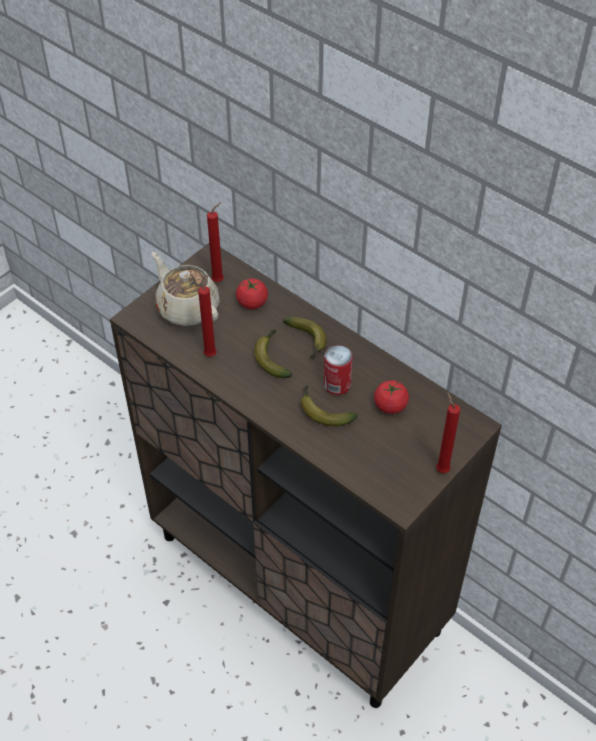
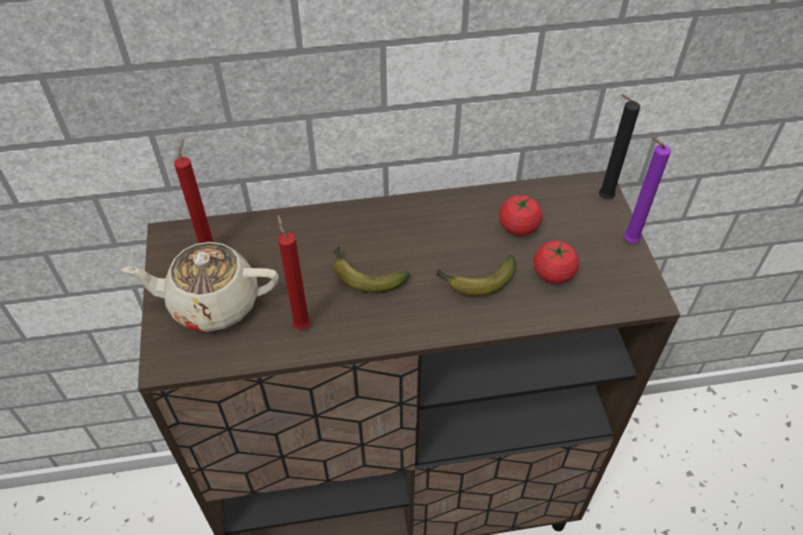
camera: 50 degrees left, 0 degrees up
(252, 303) = (273, 245): tomato -> tomato (553, 274)
(307, 341) = (373, 235): banana -> none
(337, 385) = (453, 249): can -> none
(441, 468) = (627, 241): red candle -> purple candle
(467, 434) = (602, 198): none -> black candle

